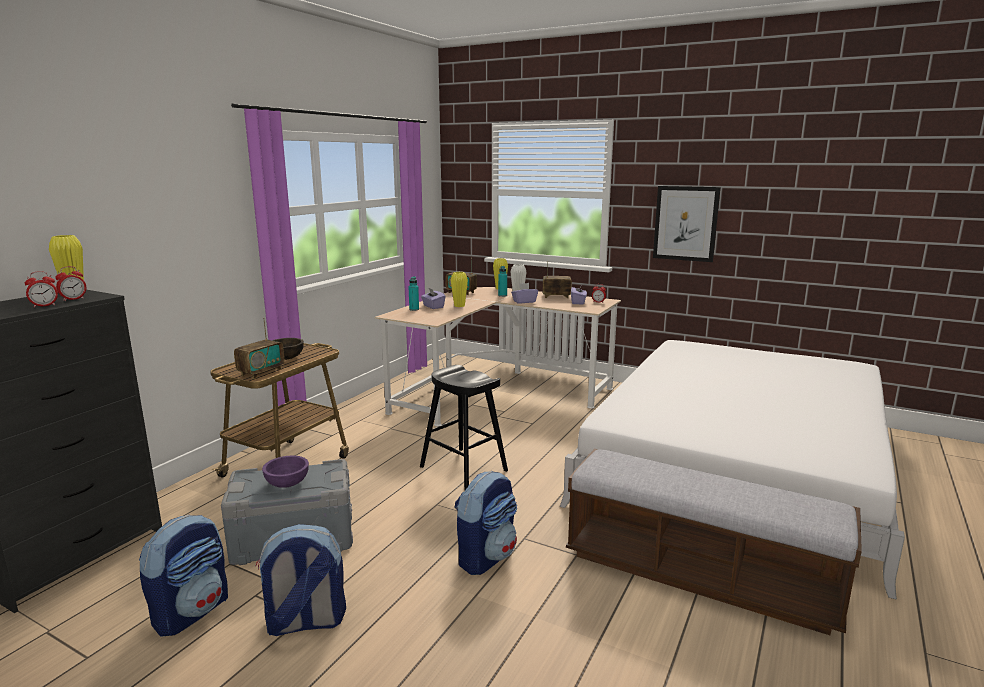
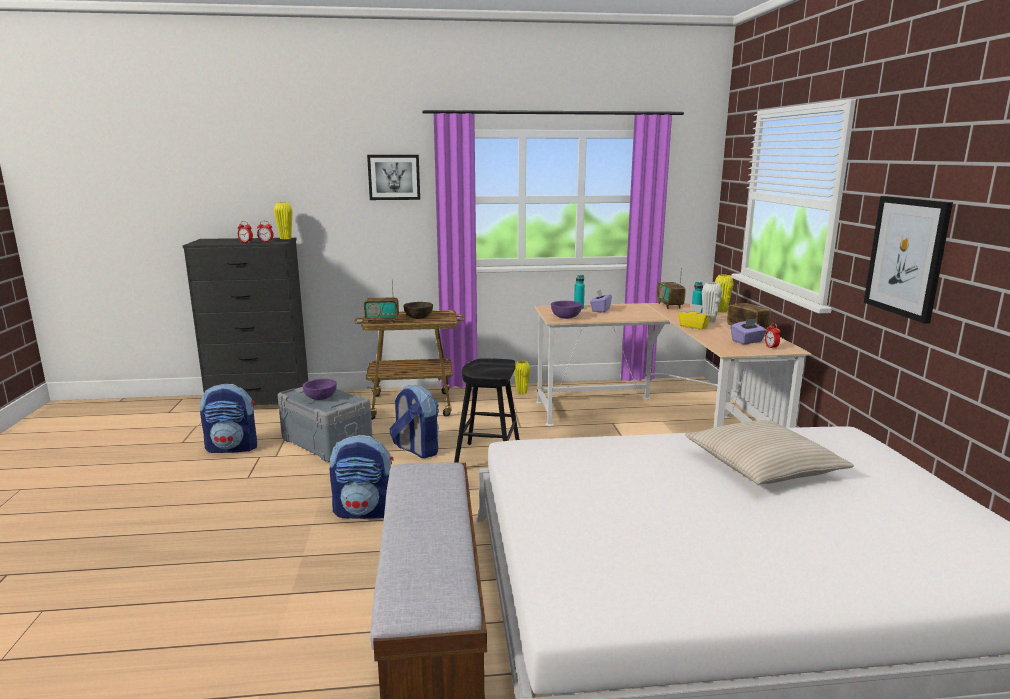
camera: 55 degrees right, 0 degrees up
(196, 189) = (394, 177): none -> picture
(305, 622) = (242, 480): backpack -> backpack (416, 450)
(433, 318) = (565, 317): none -> purple bowl
(459, 306) = (623, 315): yellow vase -> yellow vase (521, 392)
(524, 301) = (693, 326): purple tissue box -> yellow tissue box
(707, 371) = (762, 466): none -> beige pillow

